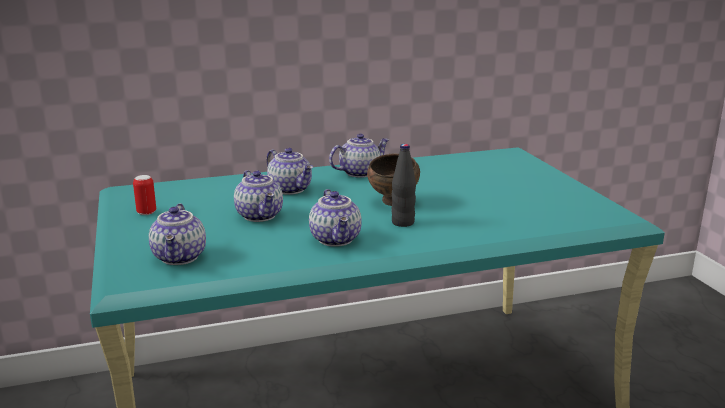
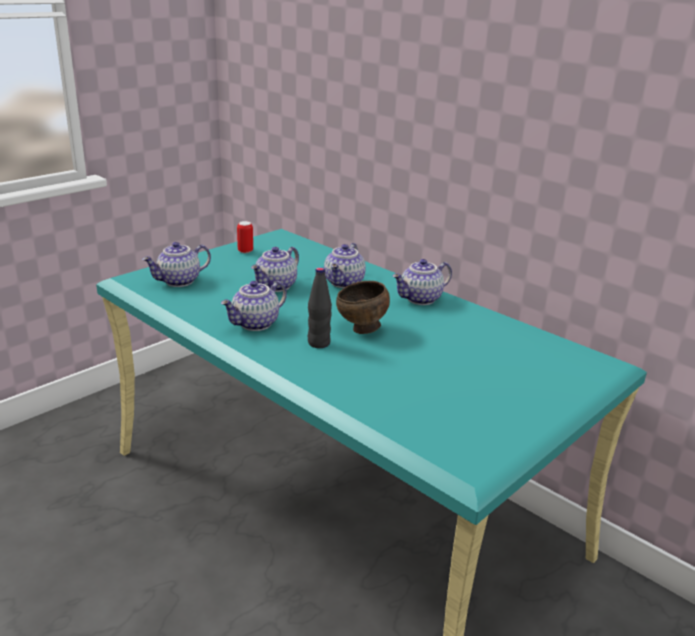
camera: 60 degrees right, 5 degrees up
(359, 173) = (421, 299): teapot -> teapot turned 120 degrees clockwise

